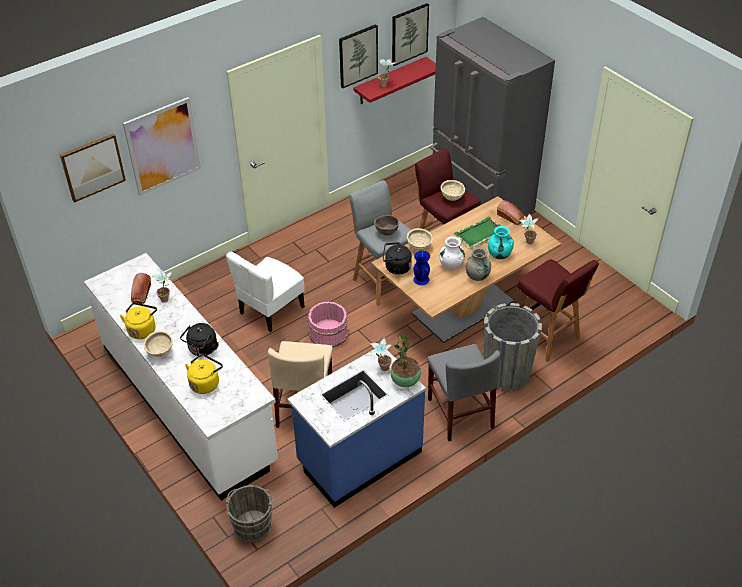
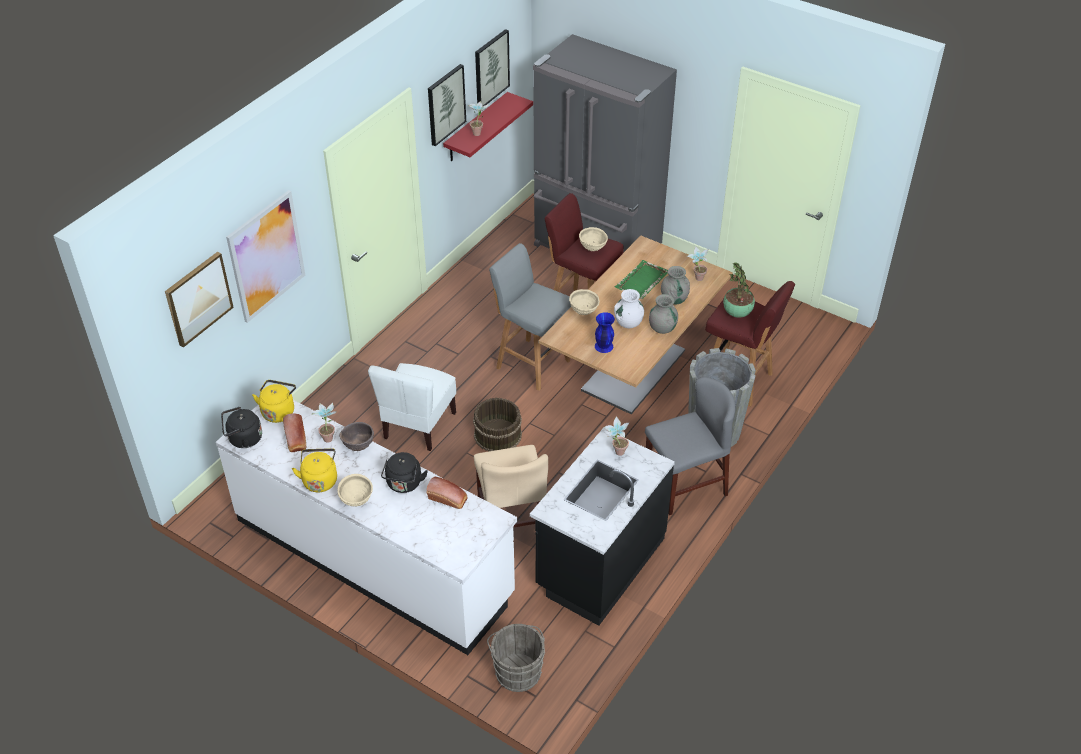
camera: 20 degrees left, 0 degrees up
(205, 383) = (428, 521): yellow kettle -> yellow kettle (278, 411)
(328, 333) = (497, 435): pink bucket -> brown bucket
(359, 457) = (599, 563): blue counter -> black counter
(386, 232) = (539, 303): brown bowl -> brown bowl (358, 446)
(396, 268) = (569, 340): black kettle -> black kettle (243, 439)
(405, 382) = (649, 462): potted plant -> potted plant (737, 314)
(460, 413) = (685, 485): grey chair -> grey chair turned 75 degrees counterclockwise
(499, 254) = (674, 299): turquoise vase -> grey vase
(511, 218) = (666, 256): bread -> bread (448, 499)

